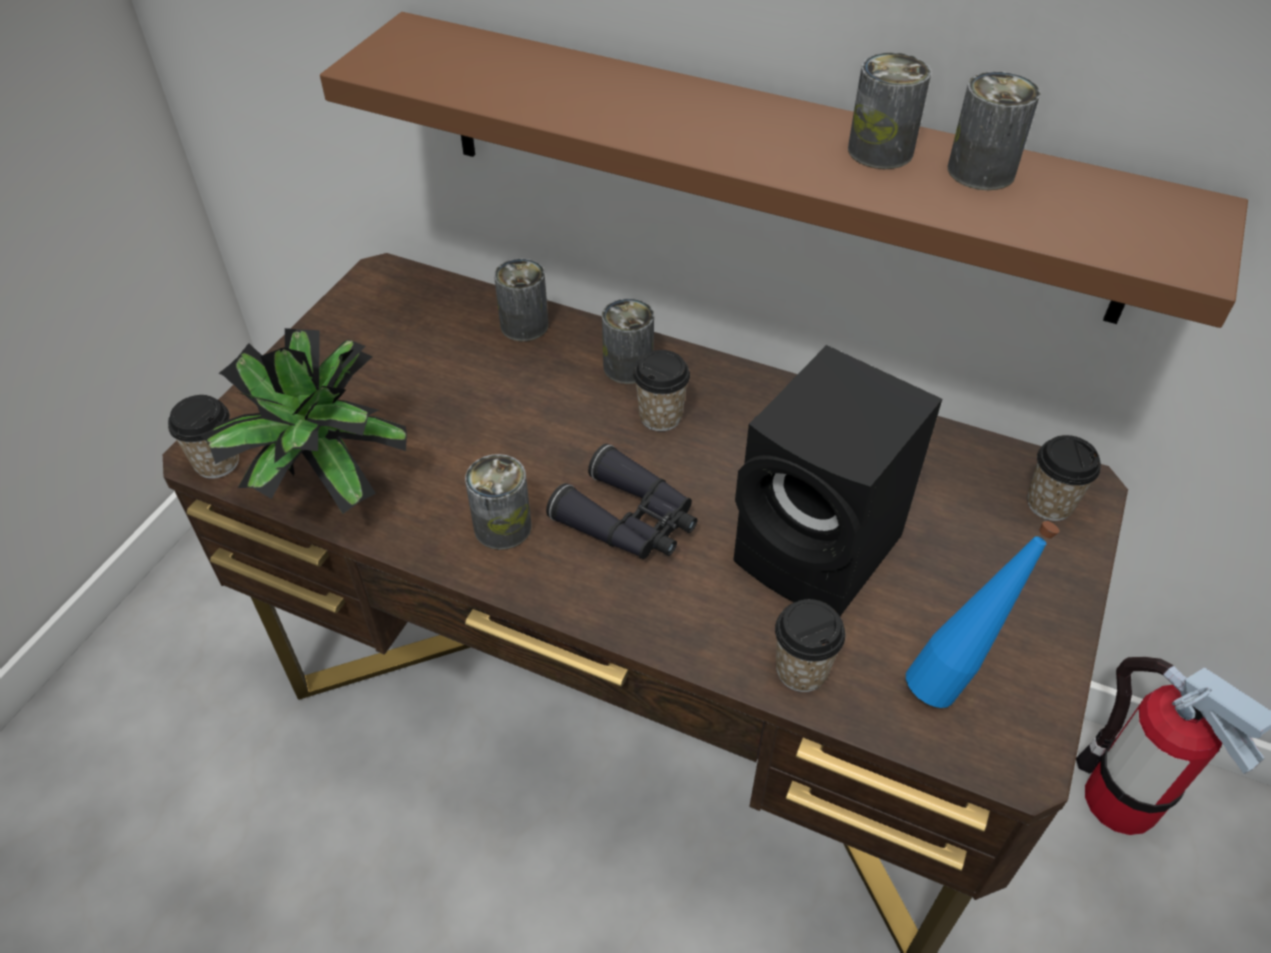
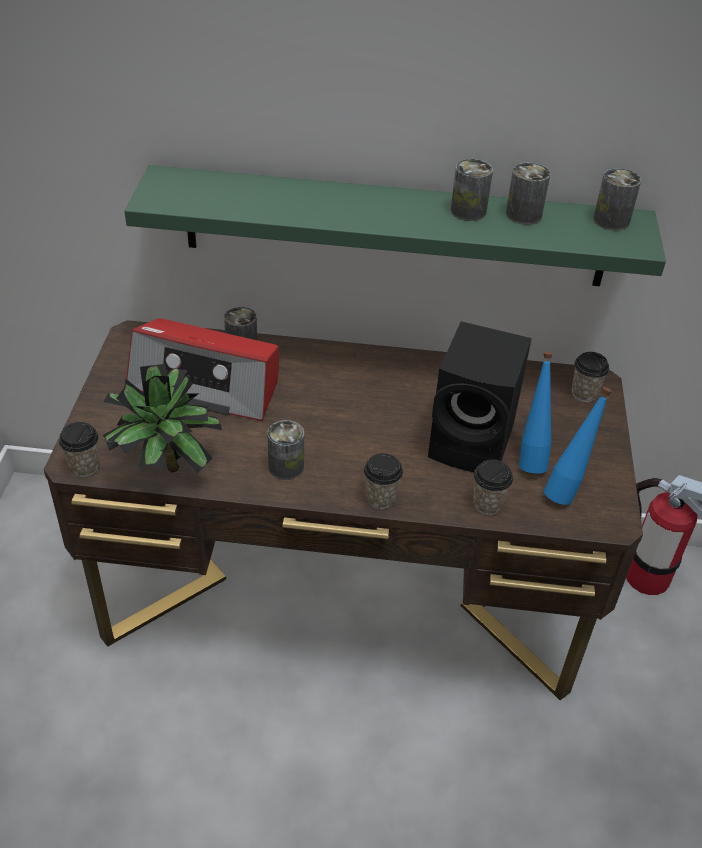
camera: 20 degrees left, 5 degrees down
(449, 369) = (207, 384): none -> radio
(628, 366) = (318, 363): can -> can (611, 220)
(629, 521) = (359, 448): black binoculars -> none
(660, 417) = (351, 388): cup -> cup (380, 498)
(769, 165) = (395, 227): brown shelf -> green shelf
(909, 602) = (530, 458): none -> blue bottle

